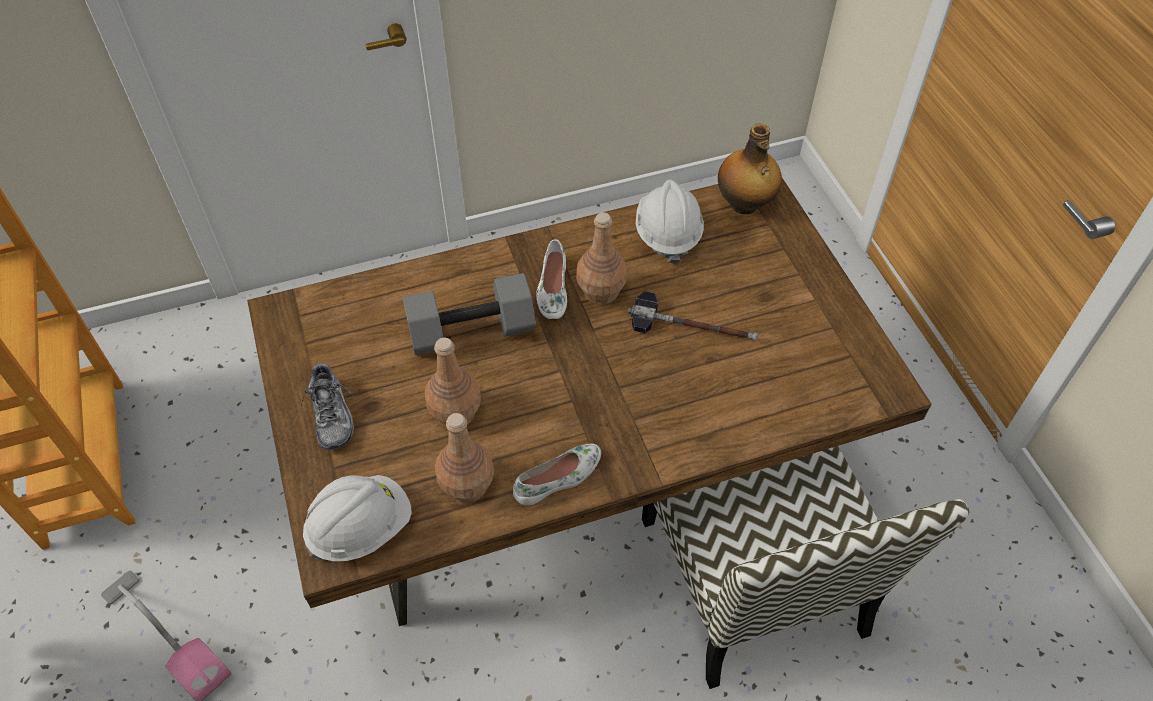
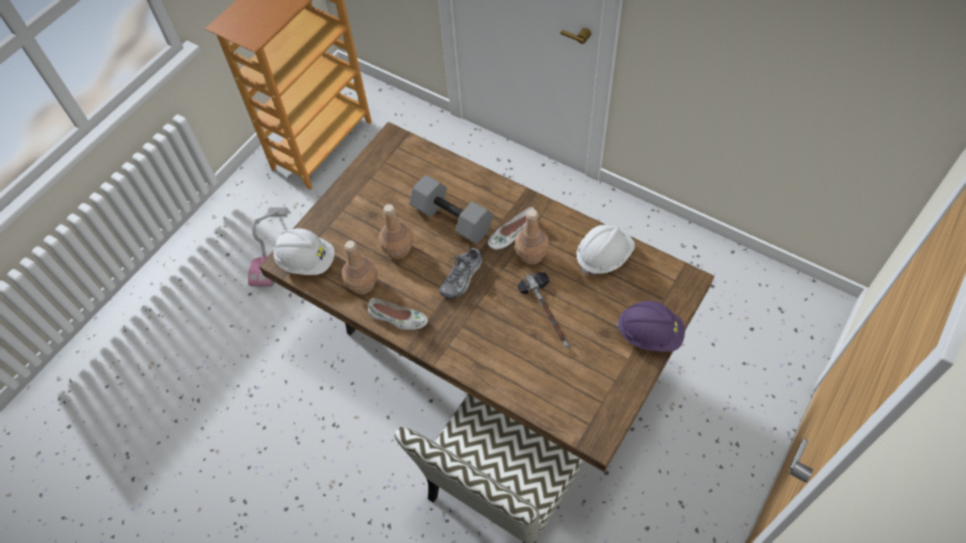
camera: 55 degrees right, 5 degrees up
(331, 415) = (355, 203): shoe -> shoe (462, 278)
(744, 205) = (666, 278): bottle -> none
(800, 262) = (649, 334): none -> purple hard hat

